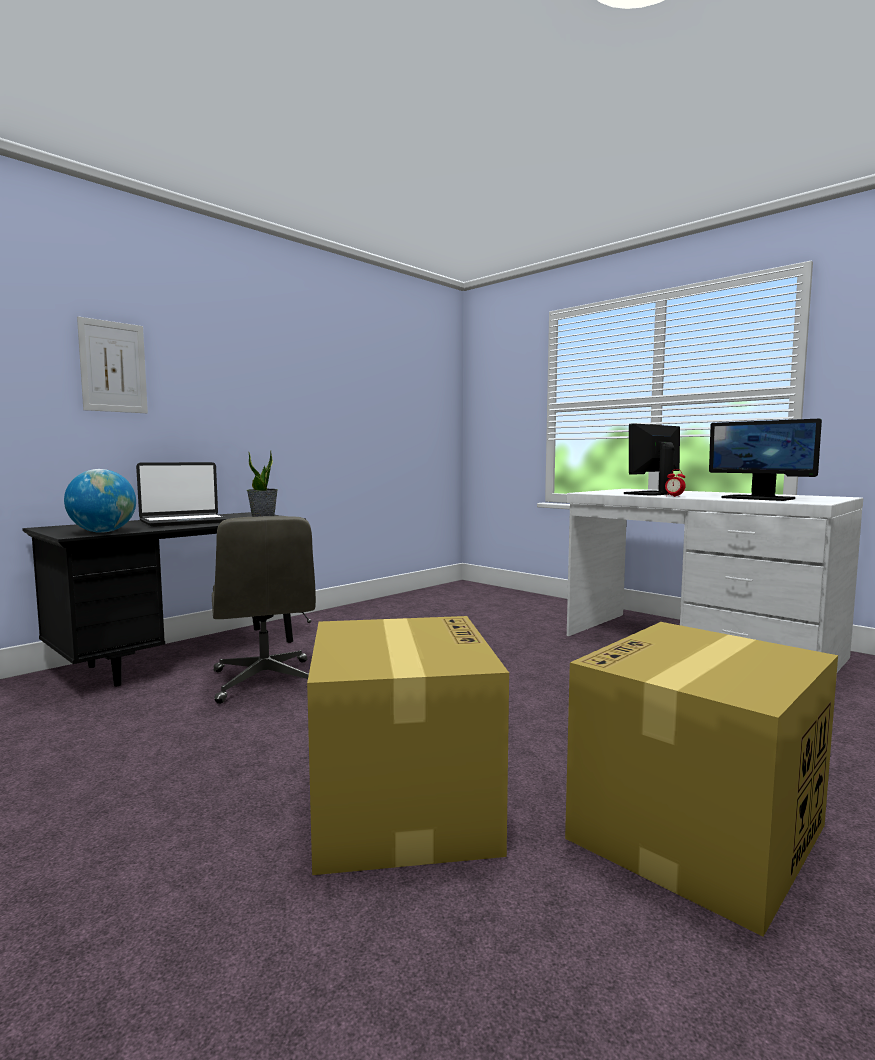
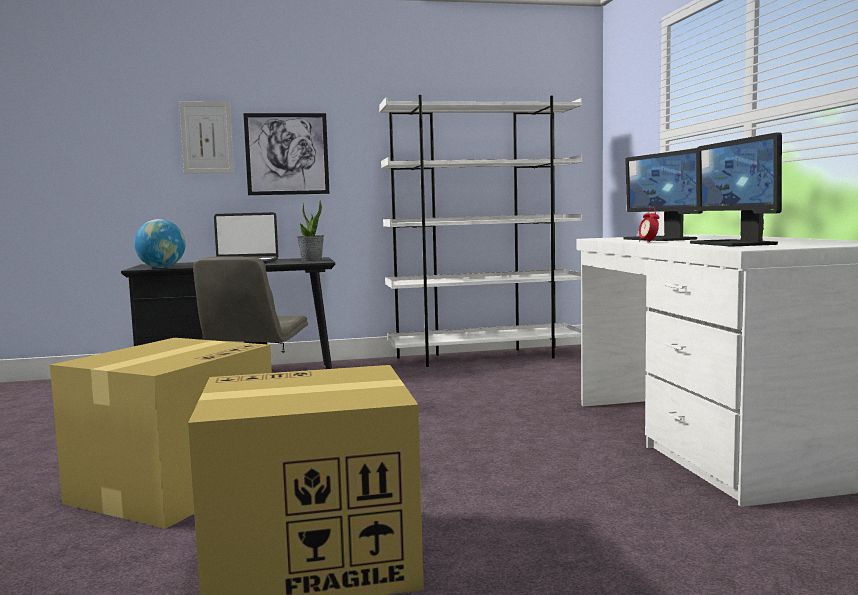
camera: 35 degrees right, 0 degrees up
(207, 395) = (287, 154): none -> picture
(397, 602) = (484, 357): none -> white bookcase
(652, 493) = (661, 239): monitor -> monitor turned 105 degrees counterclockwise

